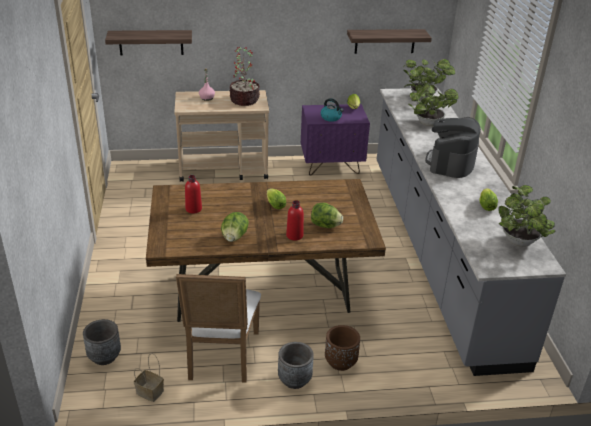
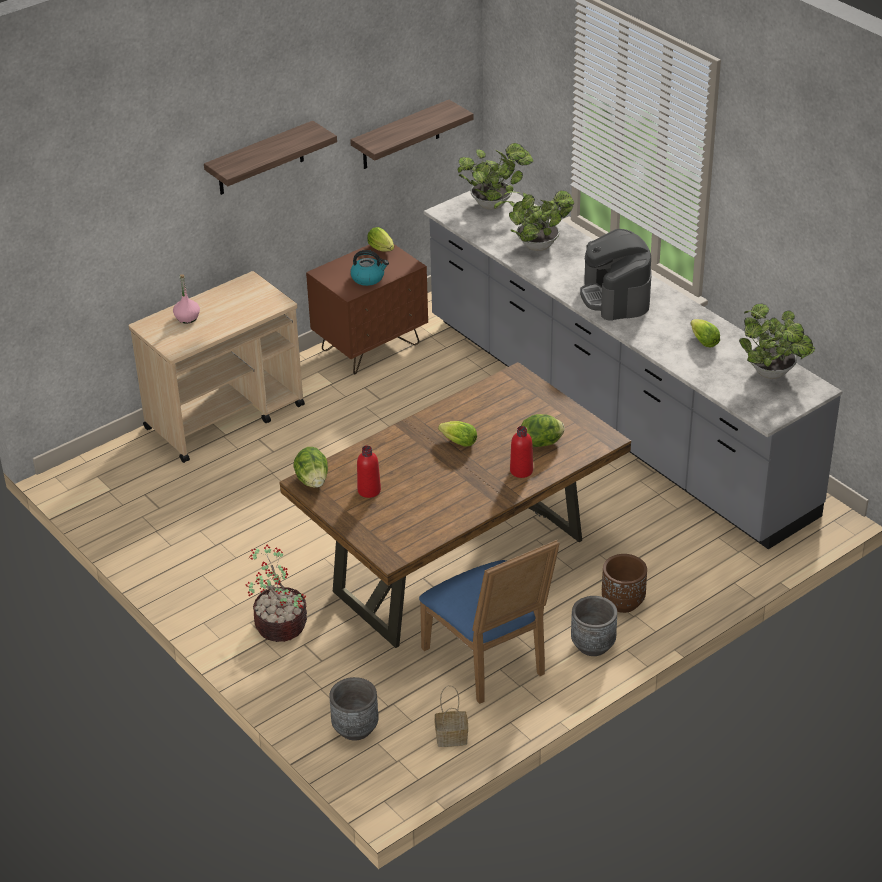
camera: 30 degrees left, 5 degrees up
(151, 42) = (84, 264): shelf -> shelf (260, 159)
(220, 358) = (490, 663): white chair -> blue chair
(234, 237) = (458, 504): lettuce -> lettuce (312, 481)
(244, 100) = (243, 300): potted plant -> potted plant (279, 624)
(331, 166) = (370, 347): purple nightstand -> brown nightstand

